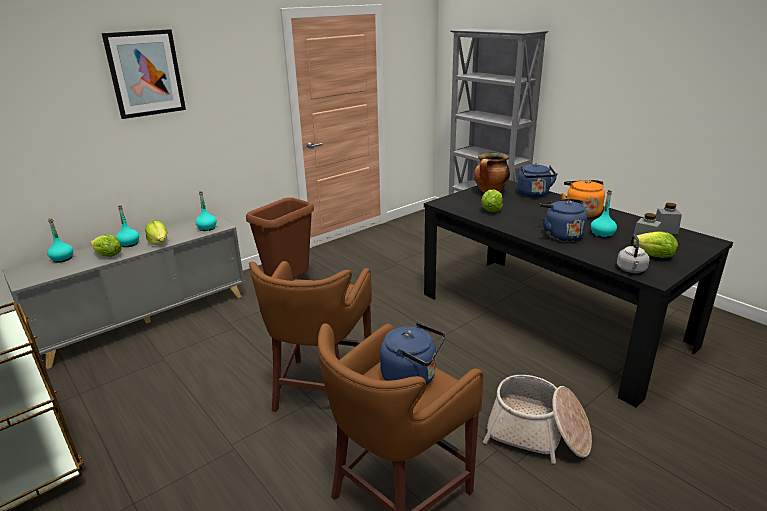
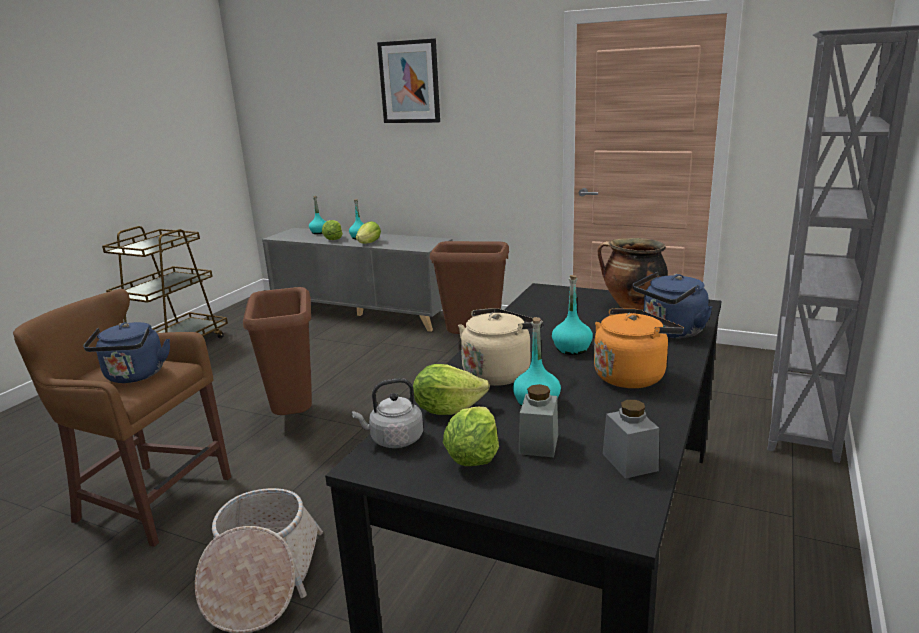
camera: 65 degrees right, 5 degrees down
(207, 228) = (414, 245): turquoise bottle -> turquoise bottle (572, 349)
(321, 391) = (293, 417): brown stool -> brown trash can
(491, 210) = (553, 318): lettuce -> lettuce (447, 409)
(561, 235) = (499, 373): blue kettle -> beige kettle

